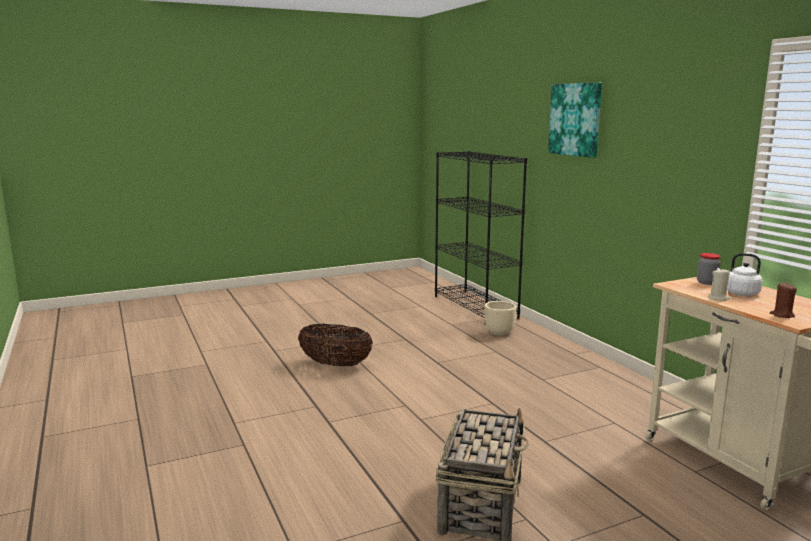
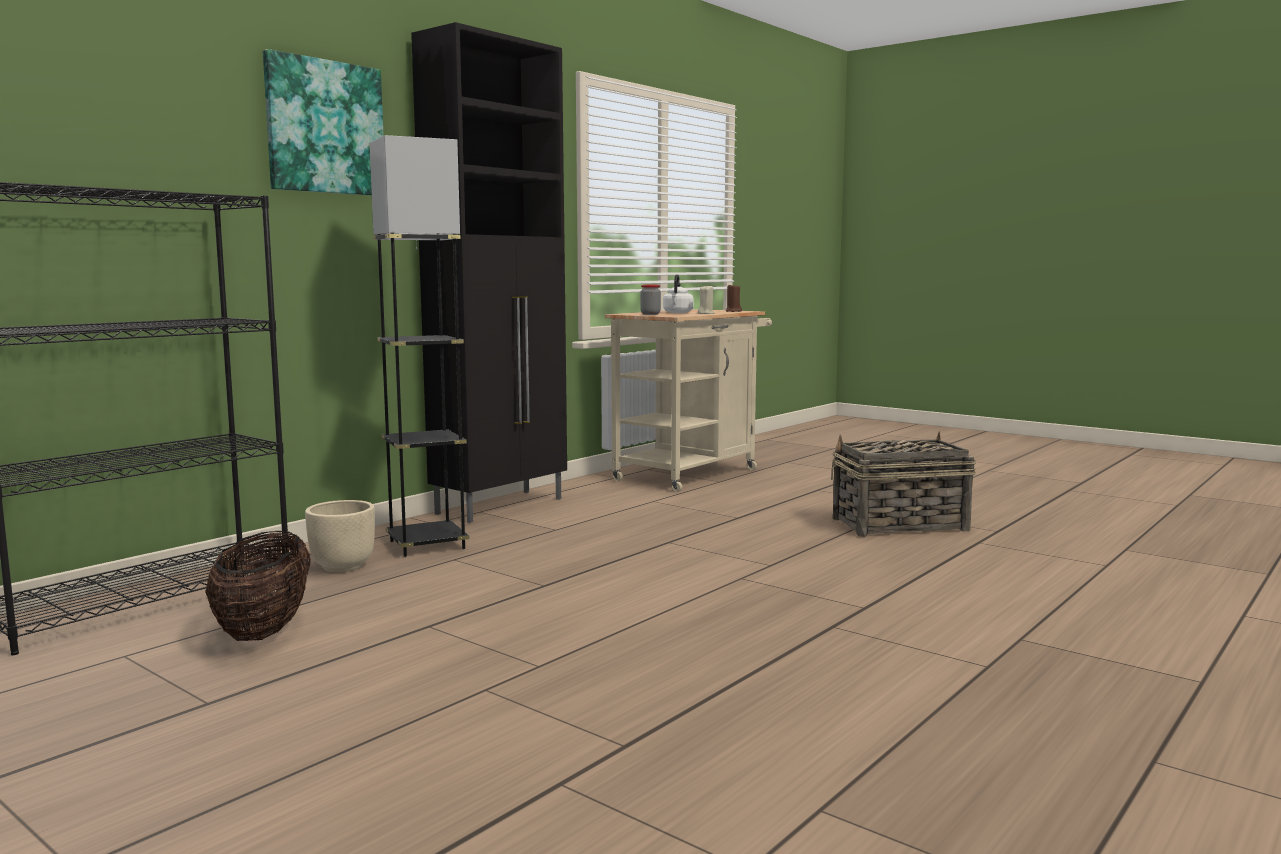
camera: 115 degrees left, 5 degrees down
(335, 364) = (640, 654): basket -> basket (264, 630)
(526, 349) = (427, 545): none -> grey floor lamp
(613, 374) = (502, 506): none -> black cabinet

